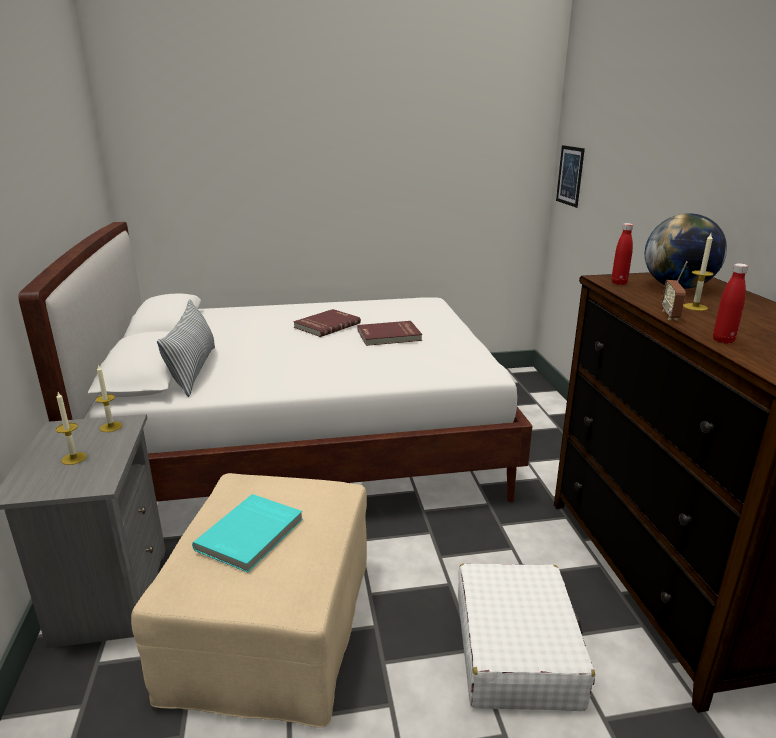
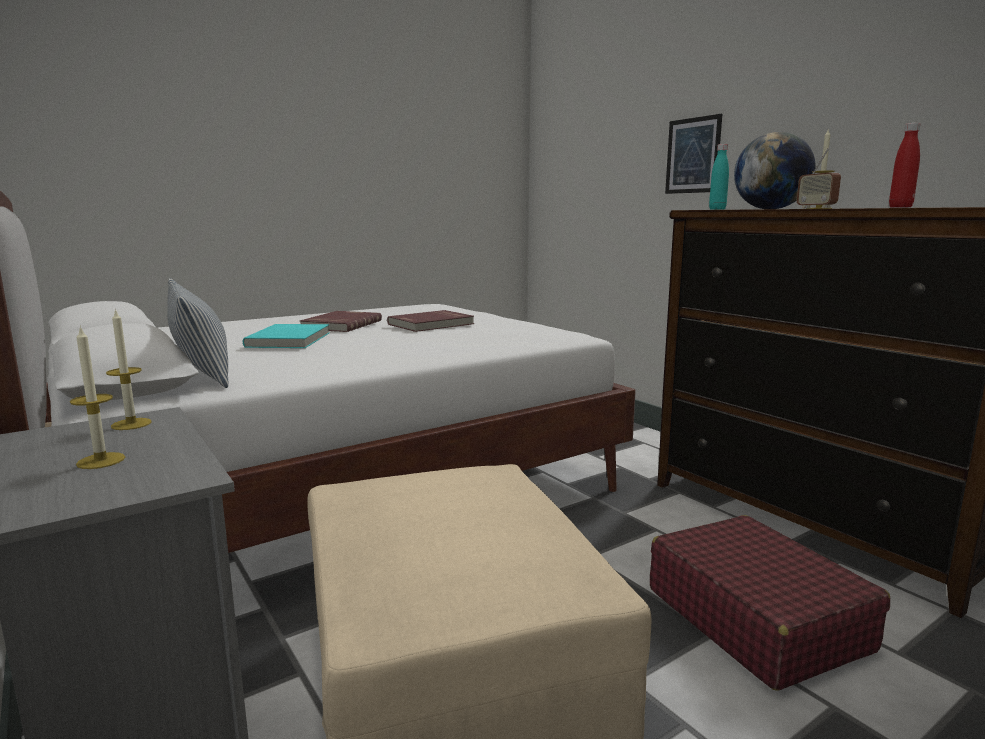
camera: 25 degrees left, 10 degrees down
(251, 535) = (442, 527): turquoise book -> turquoise book (290, 340)
(516, 649) = (755, 618): white suitcase -> red suitcase
(570, 175) = (555, 170): picture -> picture (693, 155)
(619, 283) = (717, 209): red bottle -> turquoise bottle

